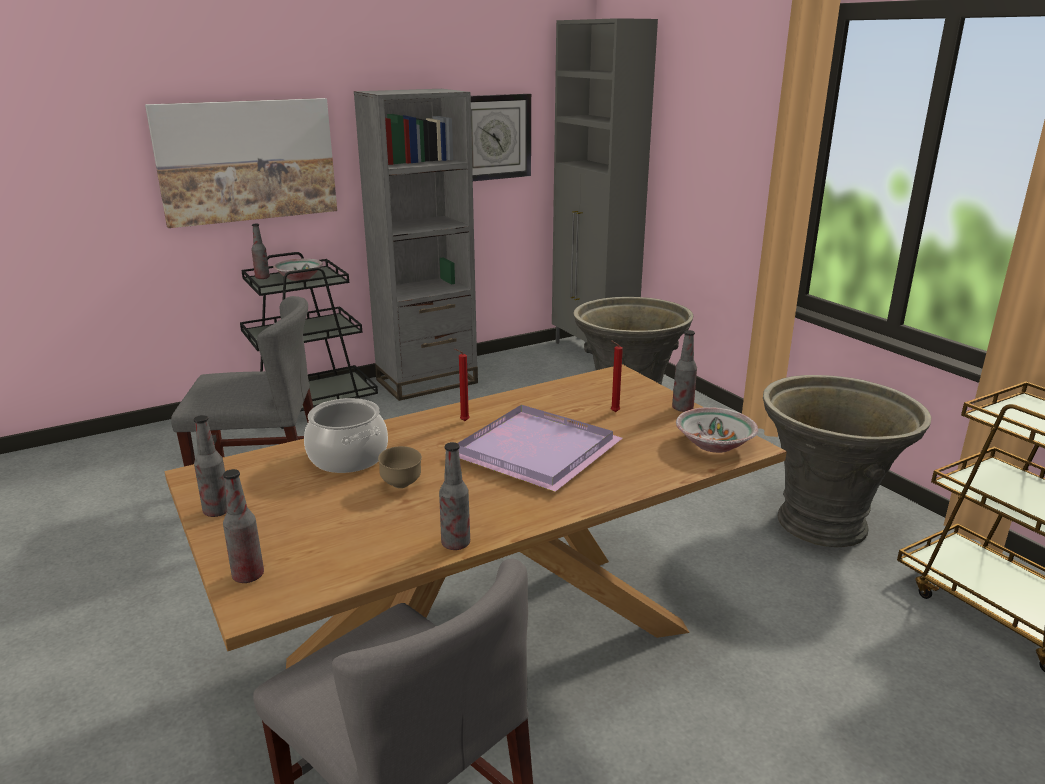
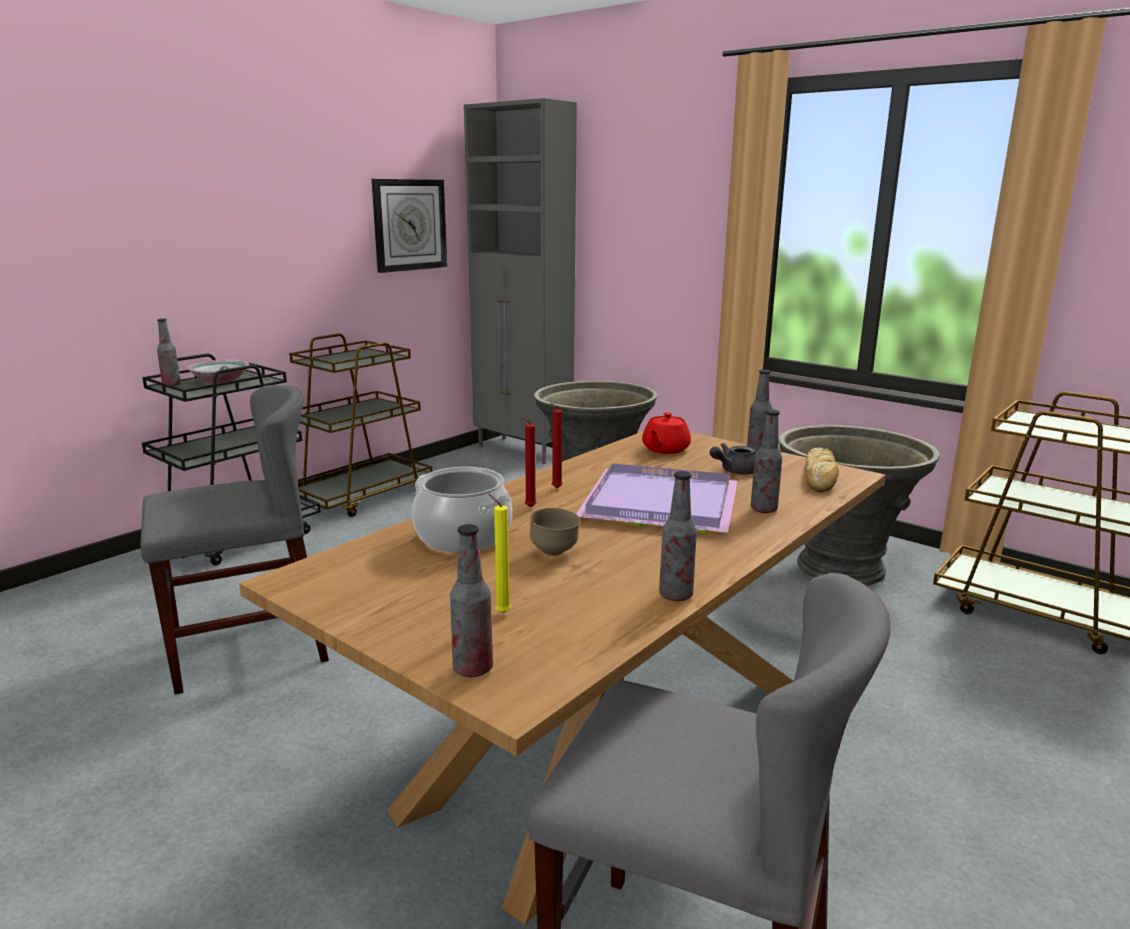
camera: 20 degrees left, 5 degrees down
(217, 511) = (359, 612): bottle -> bottle (763, 509)
(247, 161) = (143, 244): picture -> none
(310, 532) = (500, 613): none -> yellow candle
(427, 381) = (362, 496): grey bookcase -> brown cart
(599, 393) = (665, 449): none -> red teapot
(613, 412) = (697, 463): red candle -> red candle (528, 507)
(638, 426) = (734, 471): none -> grey teapot
(714, 445) = (820, 477): bowl -> bread

